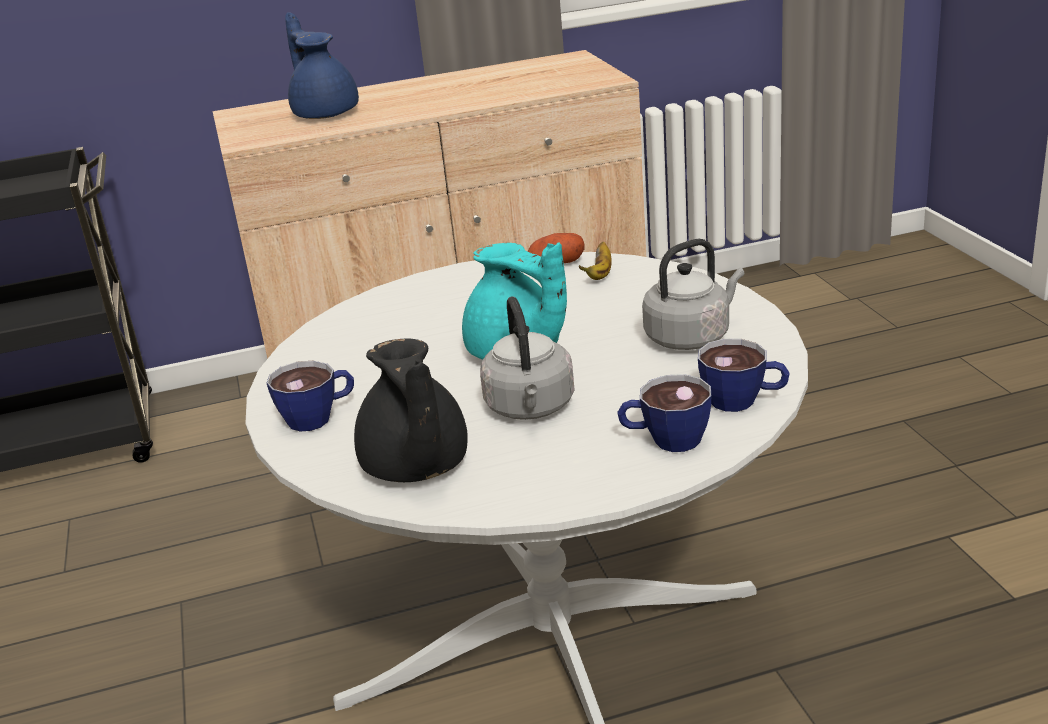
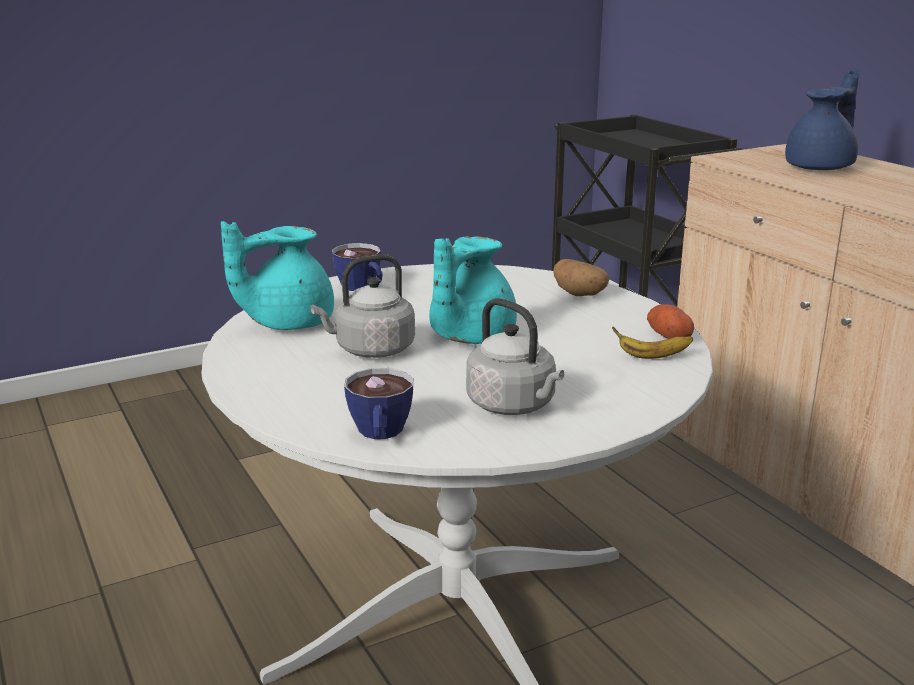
camera: 75 degrees right, 5 degrees down
(415, 467) = (286, 322): black teapot -> turquoise teapot
(425, 293) = (580, 294): none -> potato
(665, 440) = (311, 403): cup -> none

